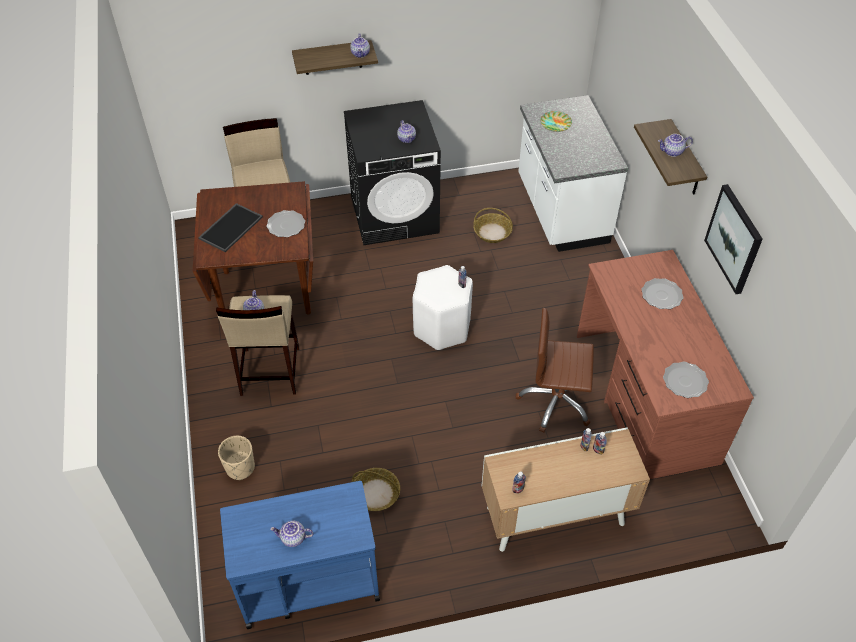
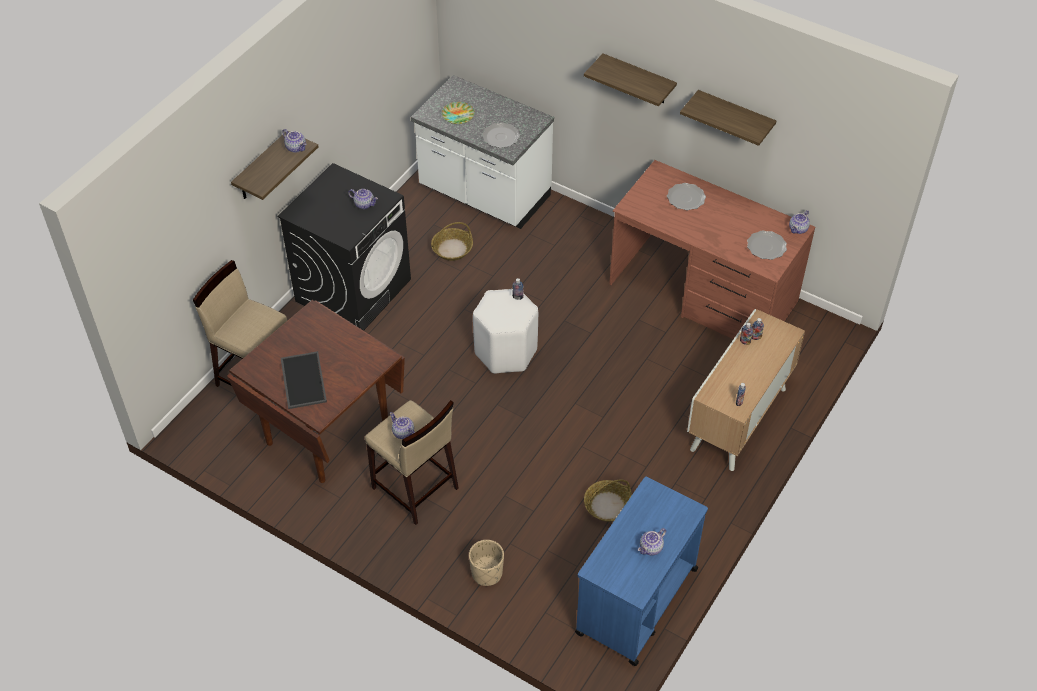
camera: 45 degrees left, 0 degrees up
(286, 225) = (347, 345): plate -> plate (500, 137)
(555, 402) = (650, 343): brown office chair -> none
(672, 152) = (634, 78): teapot -> teapot (798, 229)
(734, 239) = (735, 117): picture -> shelf

